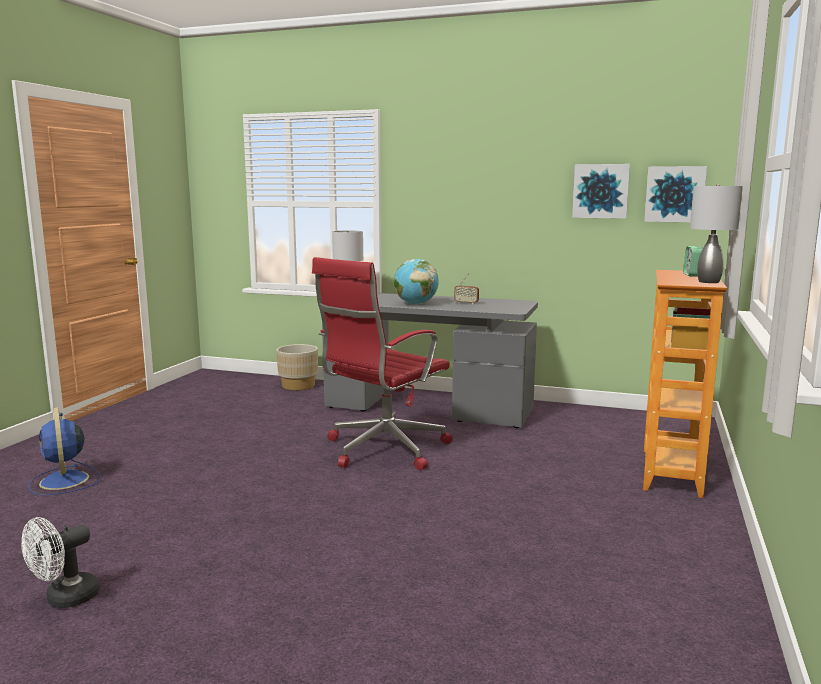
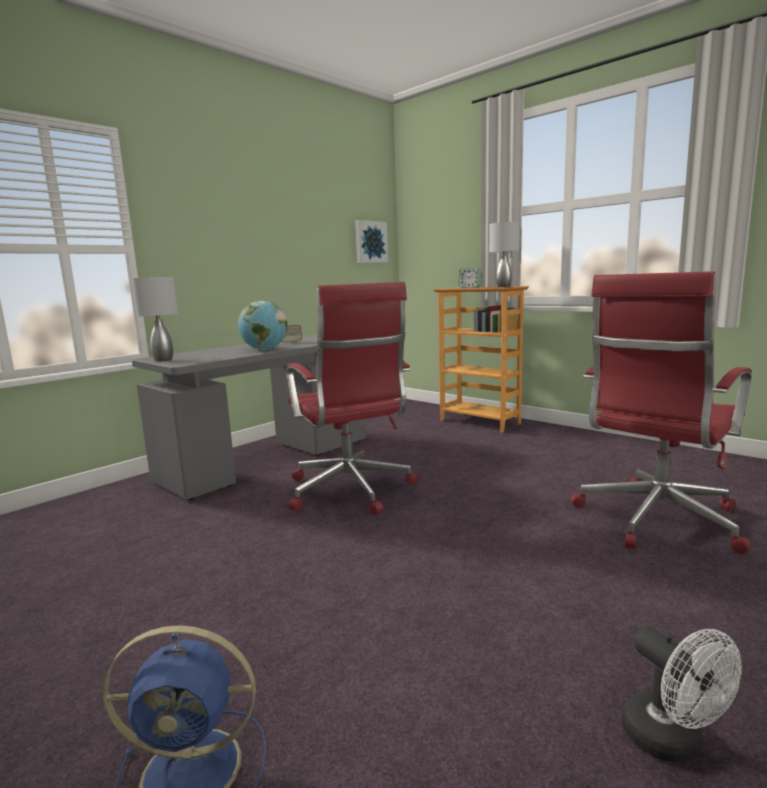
camera: 65 degrees left, 0 degrees up
(298, 386) = (73, 508): beige planter -> none
(414, 601) = (655, 520): none -> red office chair
(600, 191) = (330, 238): picture -> none

